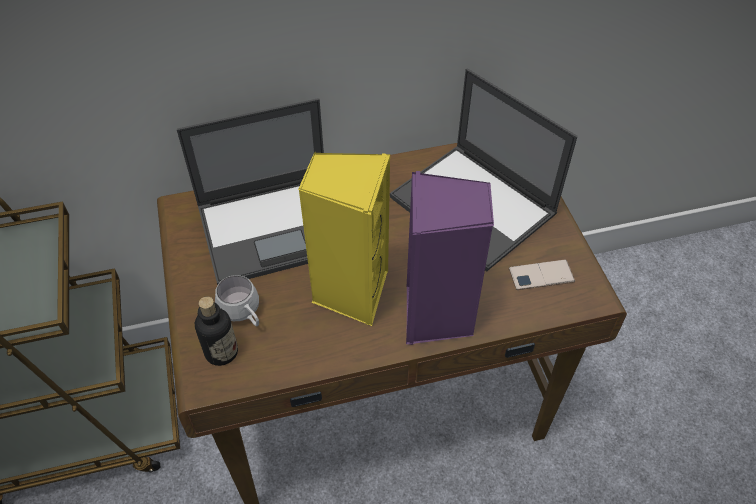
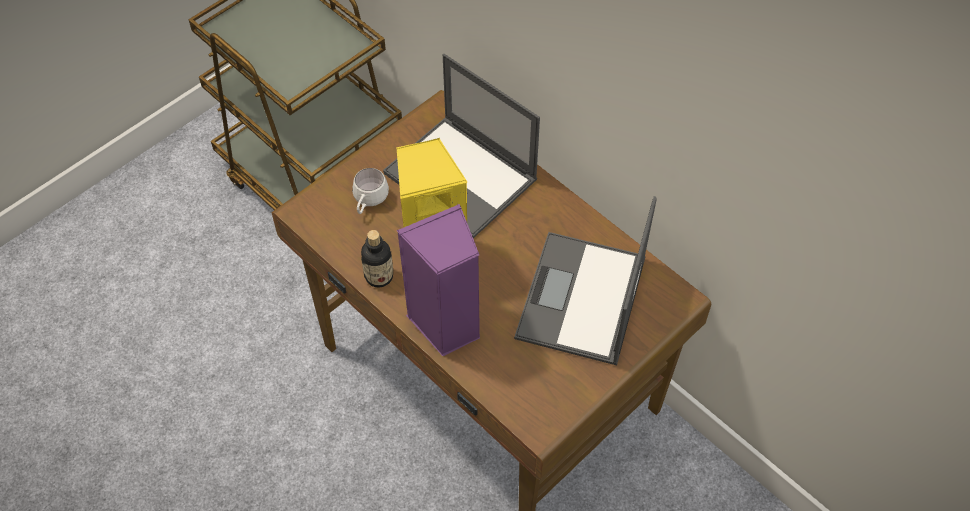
camera: 60 degrees right, 5 degrees up
(221, 352) = (330, 207): bottle -> bottle (379, 276)
(541, 275) = (537, 380): phone -> none

